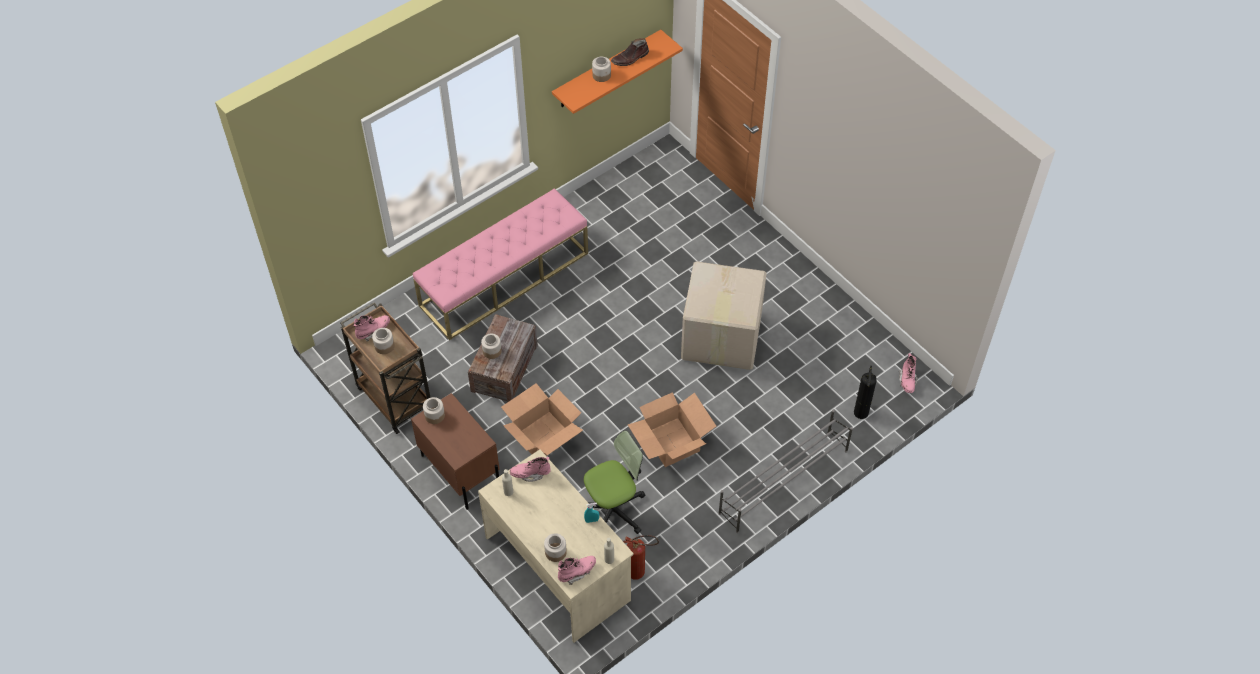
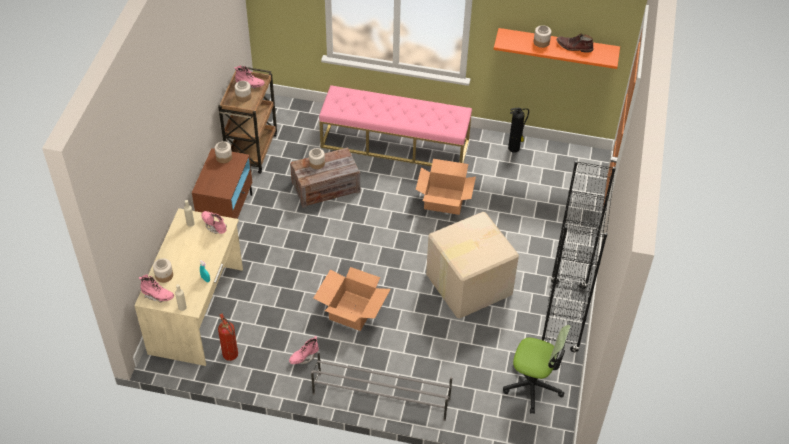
camera: 50 degrees right, 5 degrees down
(543, 436) = (292, 239): cardboard box -> cardboard box (444, 199)
(613, 510) = (268, 312): office chair -> office chair (533, 386)
(814, 294) = (564, 316): none -> black bookcase
(861, 412) = (488, 408): fire extinguisher -> fire extinguisher (514, 148)
(907, 381) = (547, 422): pink boot -> pink boot (304, 357)

